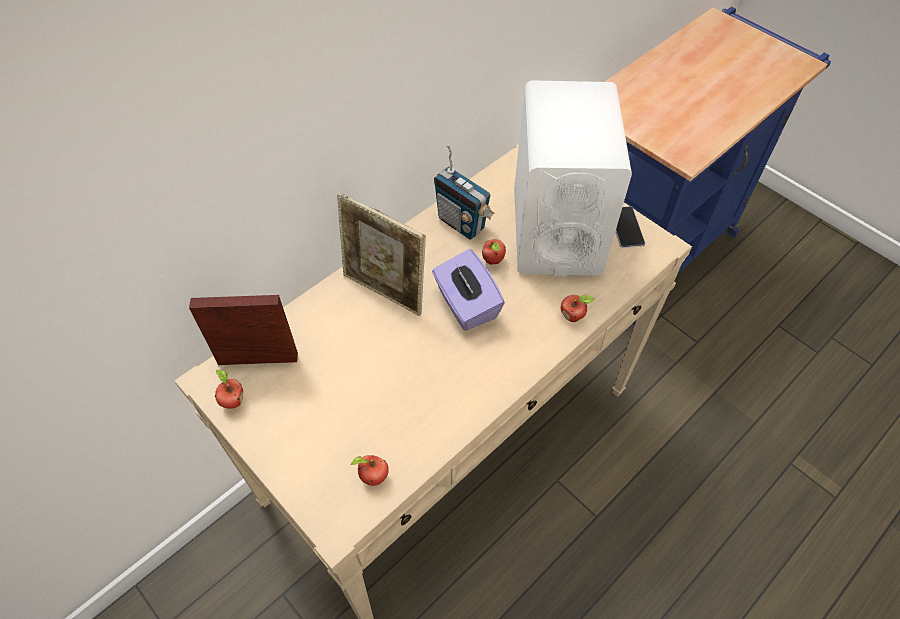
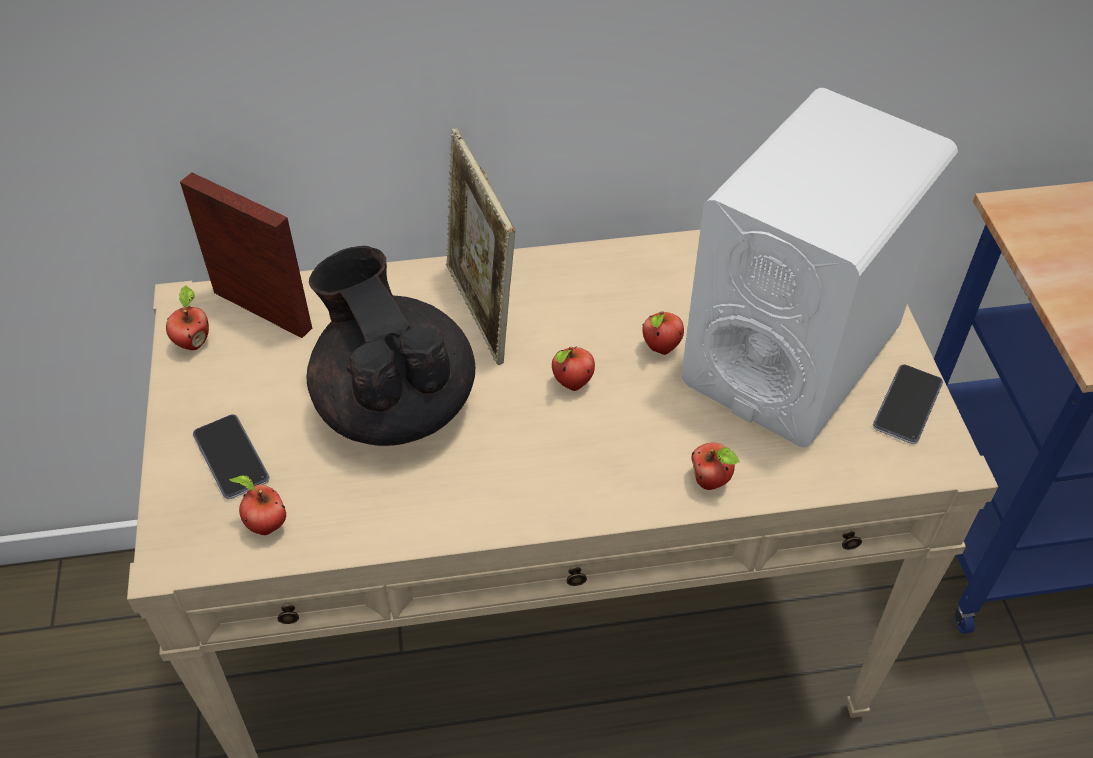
camera: 35 degrees right, 5 degrees down
(318, 453) = (231, 457): none -> phone
(383, 368) = (395, 403): none -> black teapot
(461, 223) = (660, 279): radio -> none
(466, 305) = (572, 384): purple tissue box -> apple

